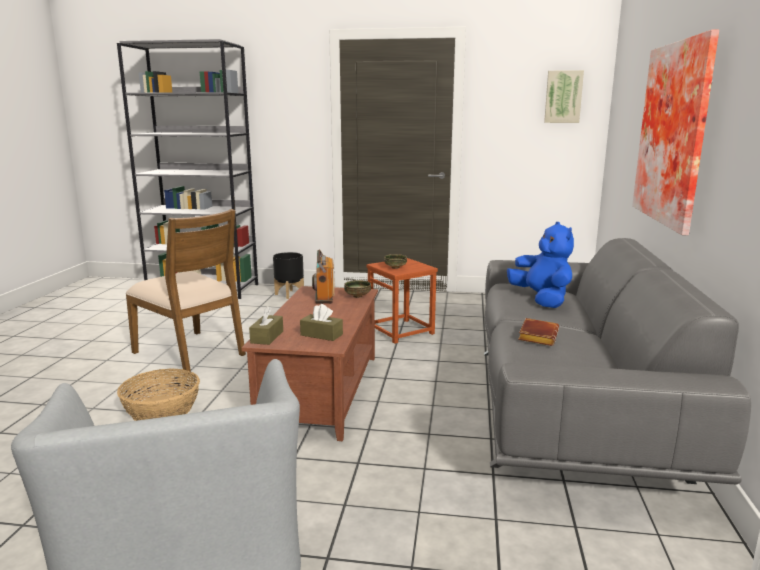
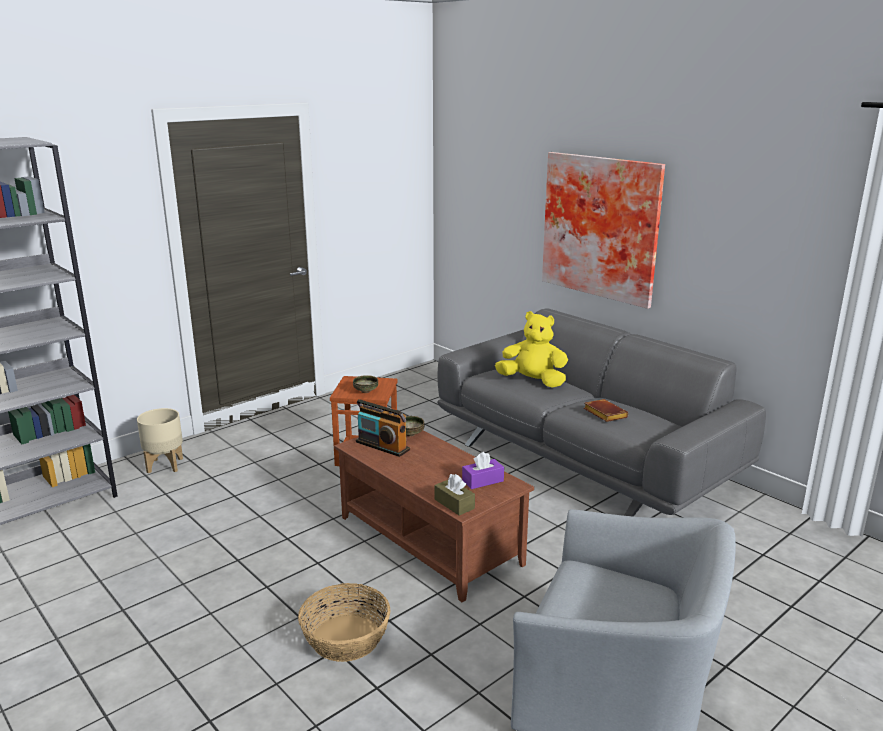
camera: 50 degrees left, 5 degrees up
(191, 353) = (227, 579): brown chair -> none
(289, 294) = (165, 465): black planter -> beige planter
(321, 335) = (482, 481): brown tissue box -> purple tissue box
(541, 300) = (533, 381): blue plush toy -> yellow plush toy
(563, 97) = (398, 171): picture -> none

